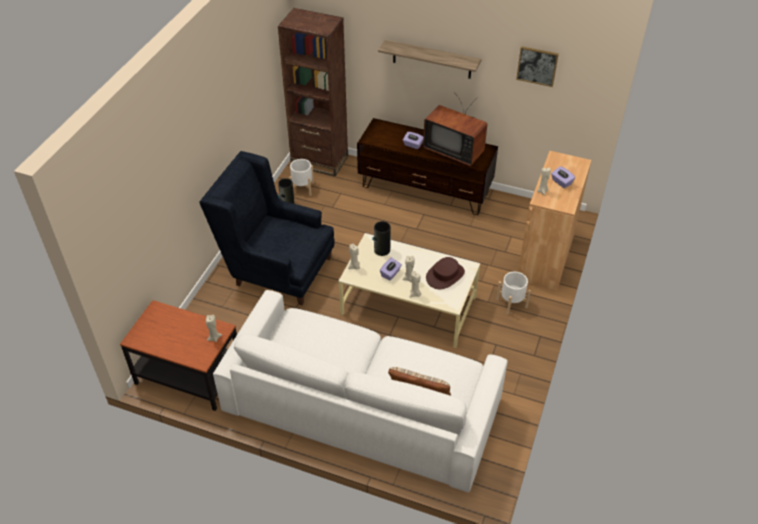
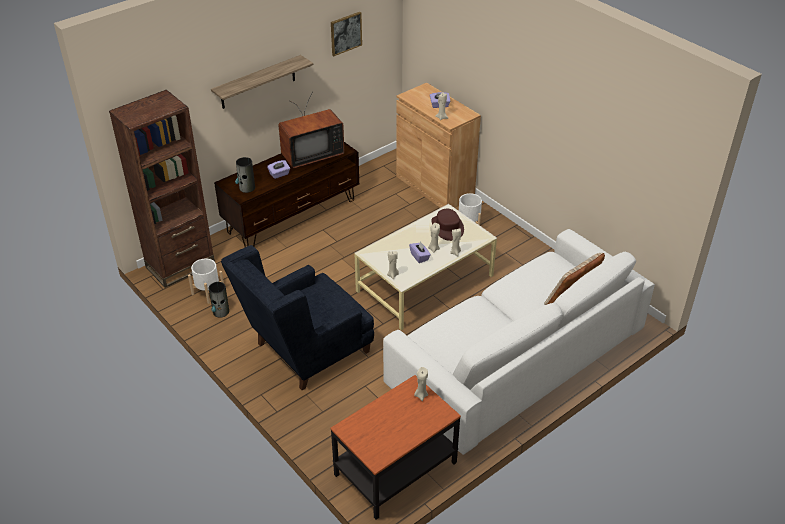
camera: 60 degrees left, 5 degrees down
(381, 250) = (386, 251): vase -> vase (247, 188)

